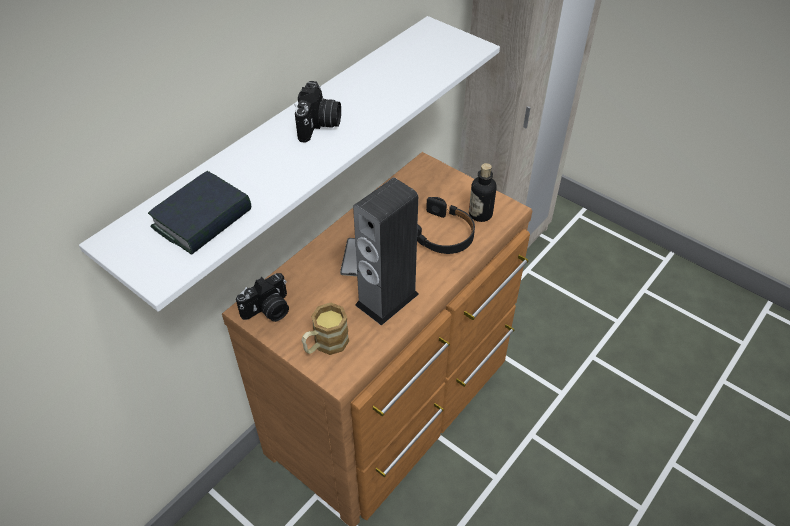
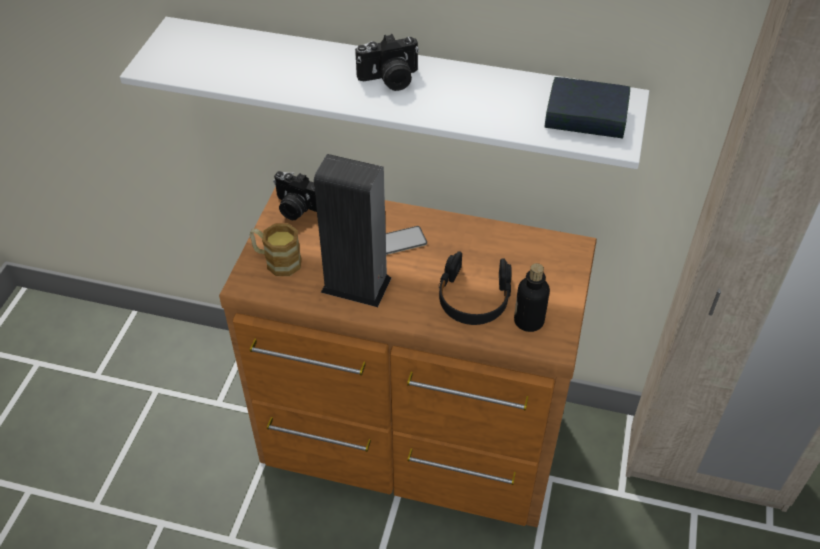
camera: 65 degrees right, 0 degrees up
(203, 219) = (223, 62): book -> book (586, 116)

